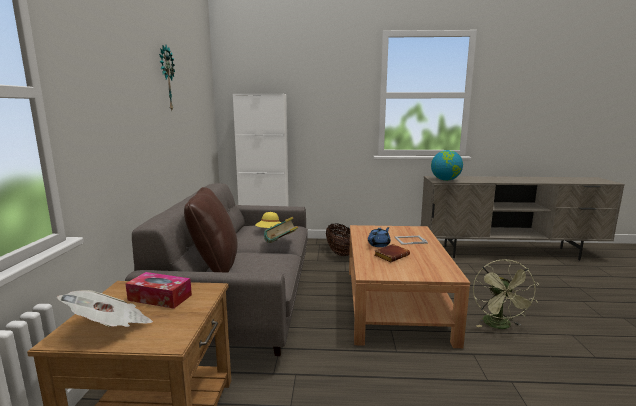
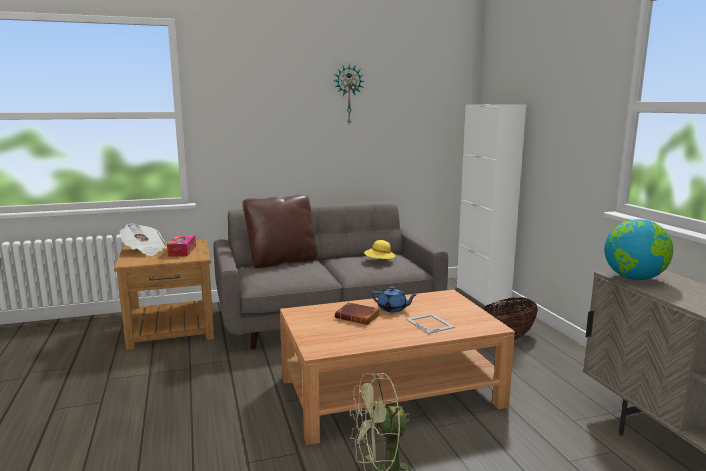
camera: 70 degrees right, 0 degrees up
(281, 245) = (343, 271): book -> none

